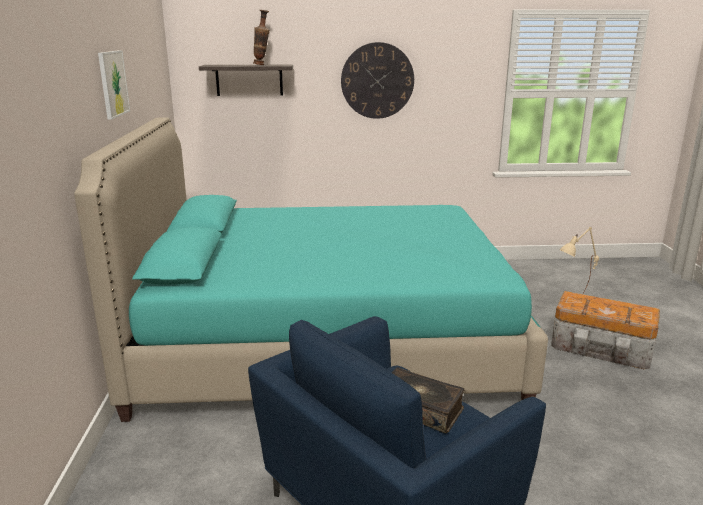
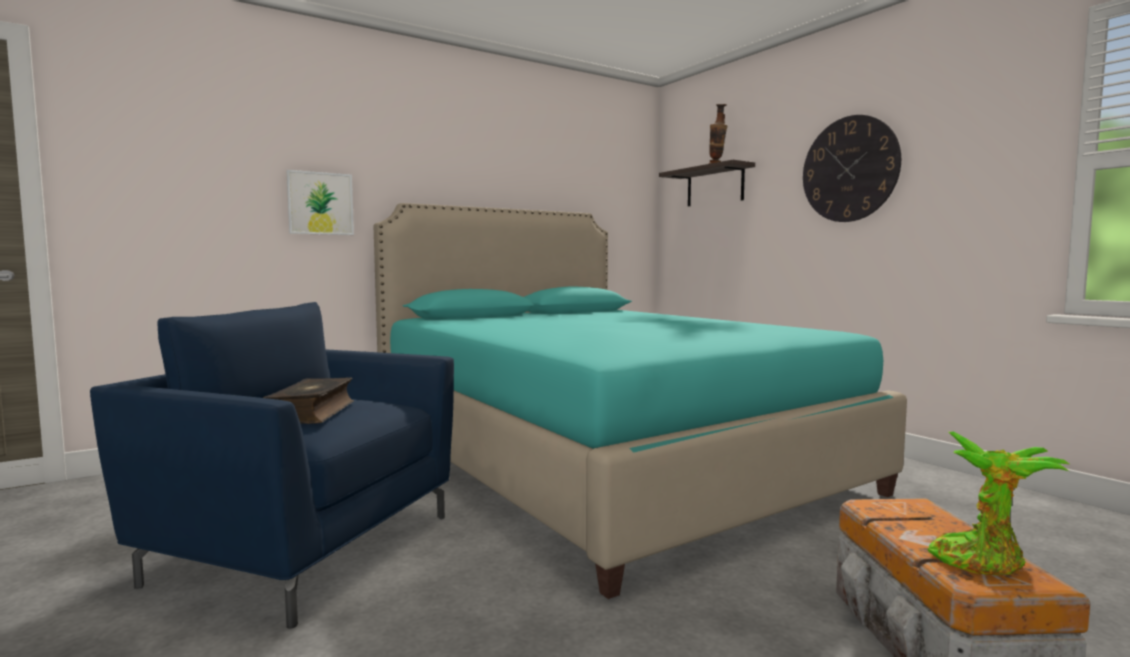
camera: 60 degrees right, 15 degrees down
(113, 83) = (497, 166): picture -> picture (320, 203)
(574, 299) = (901, 506): beige table lamp -> none
(632, 310) = (983, 561): none -> potted plant

